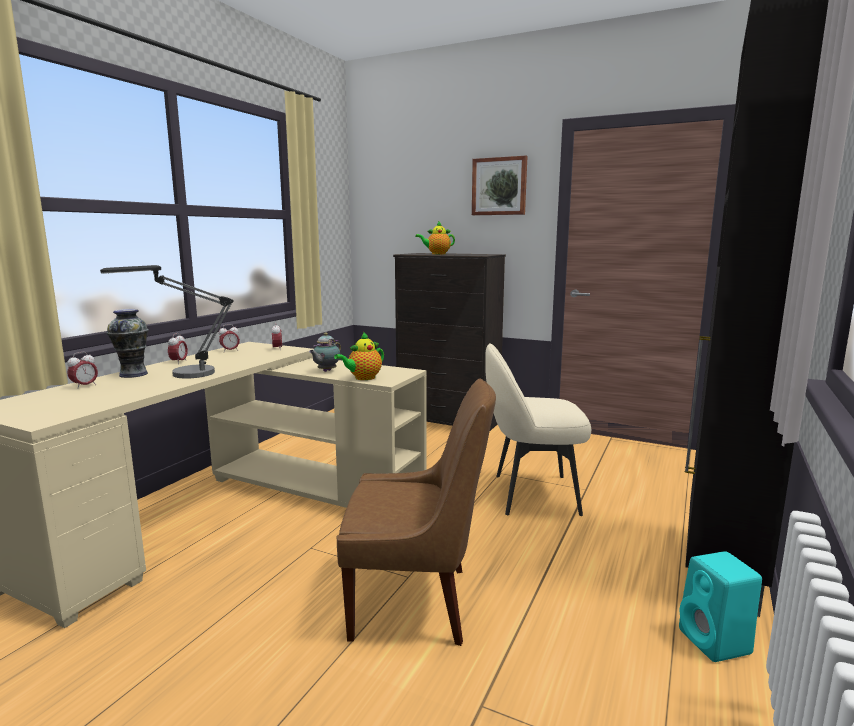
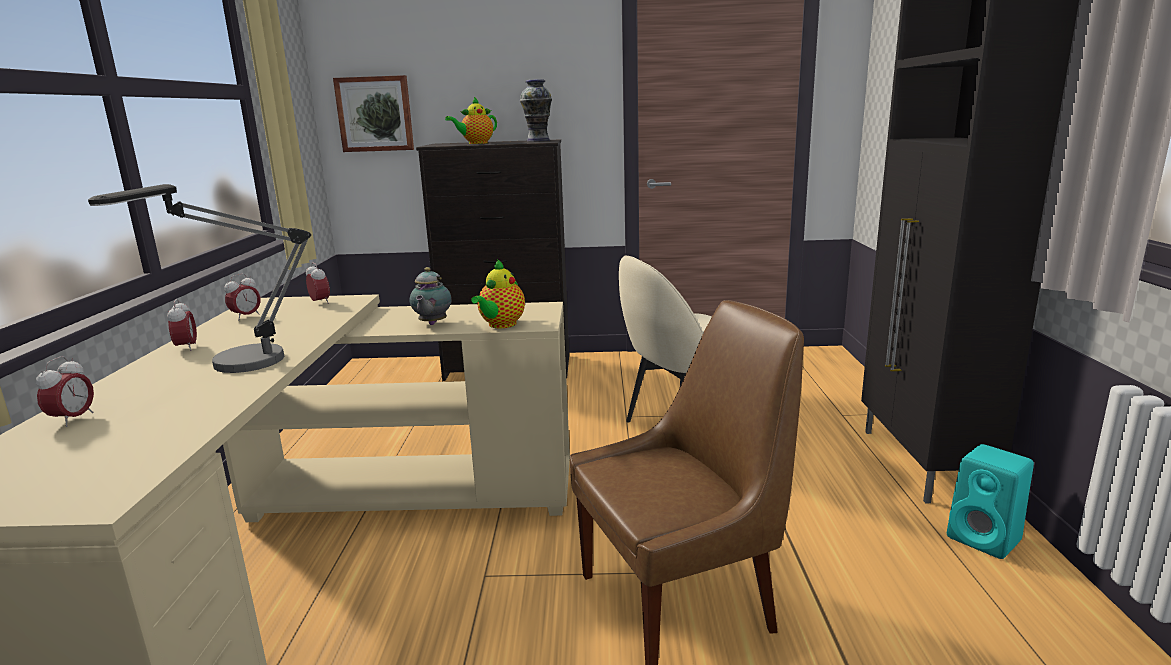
camera: 25 degrees left, 5 degrees up
(134, 374) = (136, 381): vase -> vase (538, 140)
(499, 186) = (543, 48): picture -> picture (375, 114)

